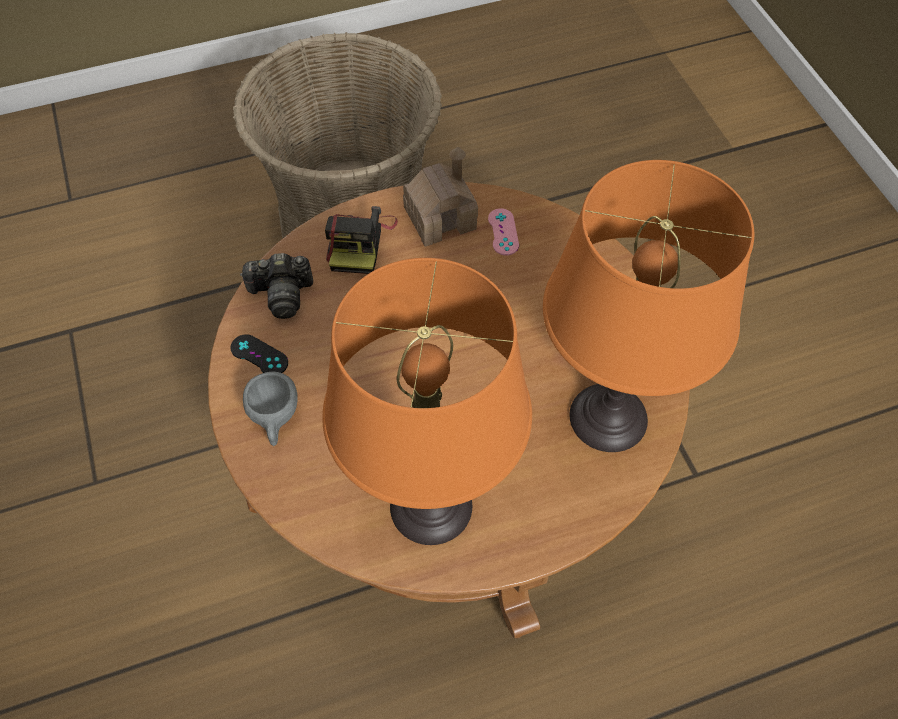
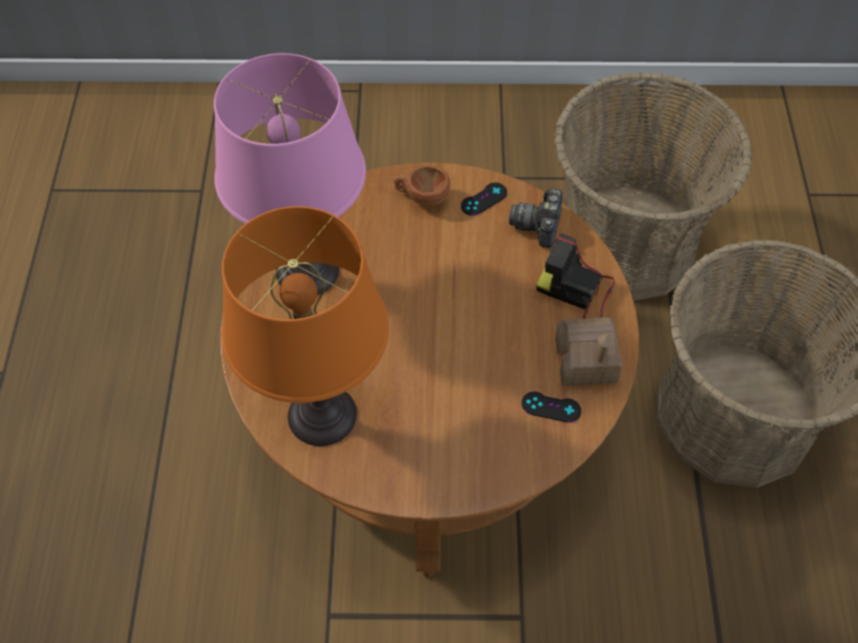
camera: 110 degrees right, 0 degrees up
(170, 337) = (626, 242): none -> basket
(275, 419) = (422, 197): grey cup -> brown cup
(430, 506) = (307, 270): orange table lamp -> pink table lamp
(503, 232) = (551, 407): pink game controller -> black game controller

